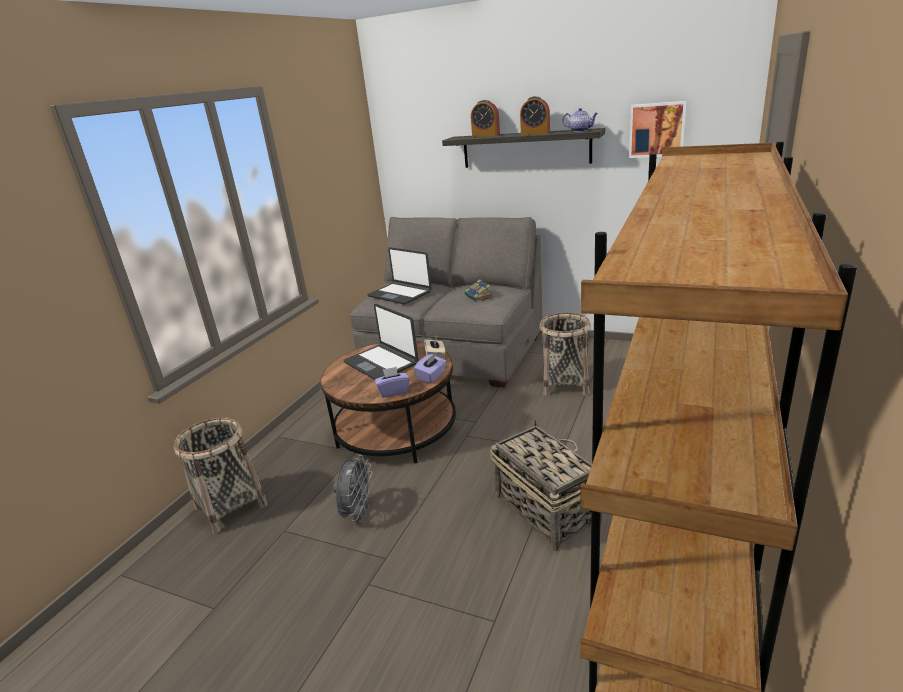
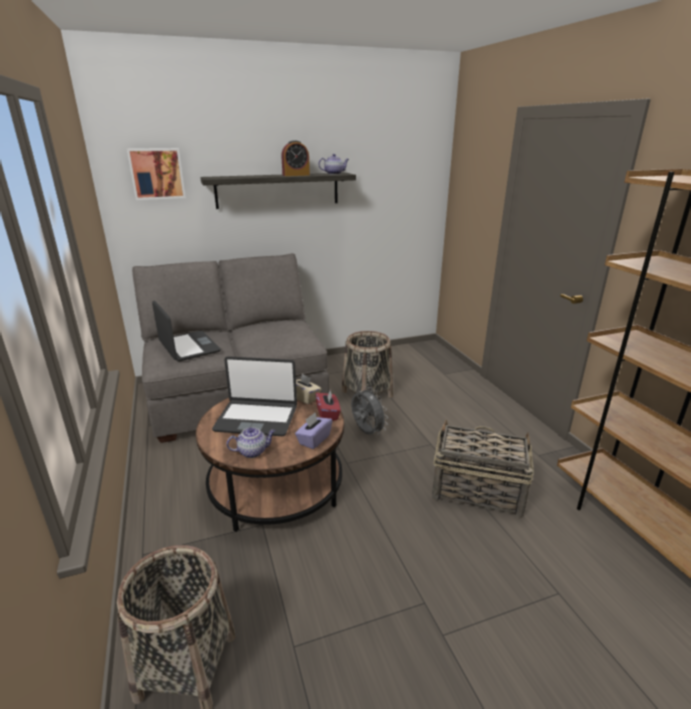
camera: 45 degrees left, 0 degrees up
(346, 384) = (253, 451): none -> teapot
(358, 513) = (345, 579): grey fan -> grey fan (366, 432)
(400, 294) = (188, 347): laptop -> laptop turned 120 degrees counterclockwise
(432, 376) = (328, 414): purple tissue box -> red tissue box
(479, 296) = (278, 333): book -> none
(486, 135) = (242, 176): alarm clock -> none
(657, 130) = (385, 175): picture -> picture (157, 173)

